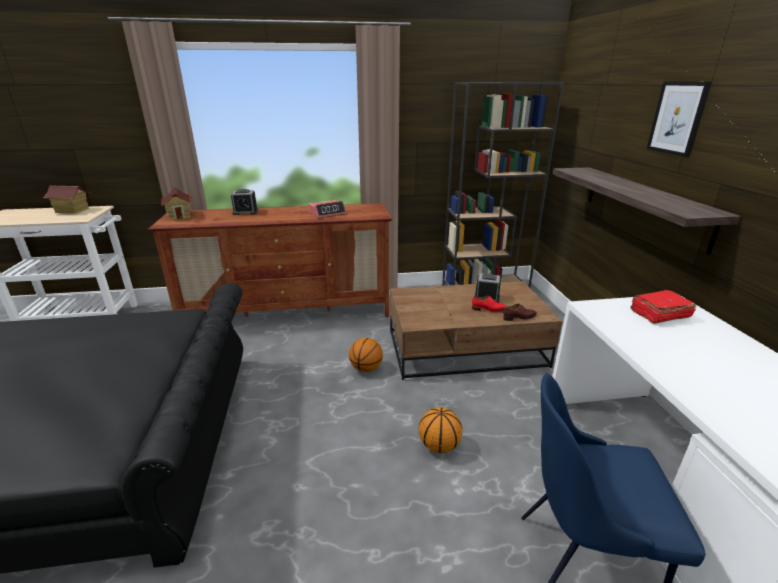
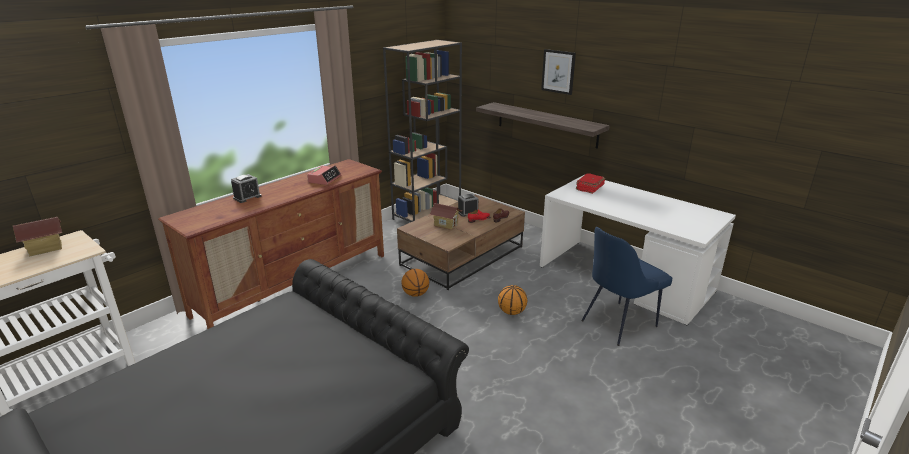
camera: 40 degrees left, 0 degrees up
(180, 215) = (188, 218): toy house -> toy house (446, 224)

